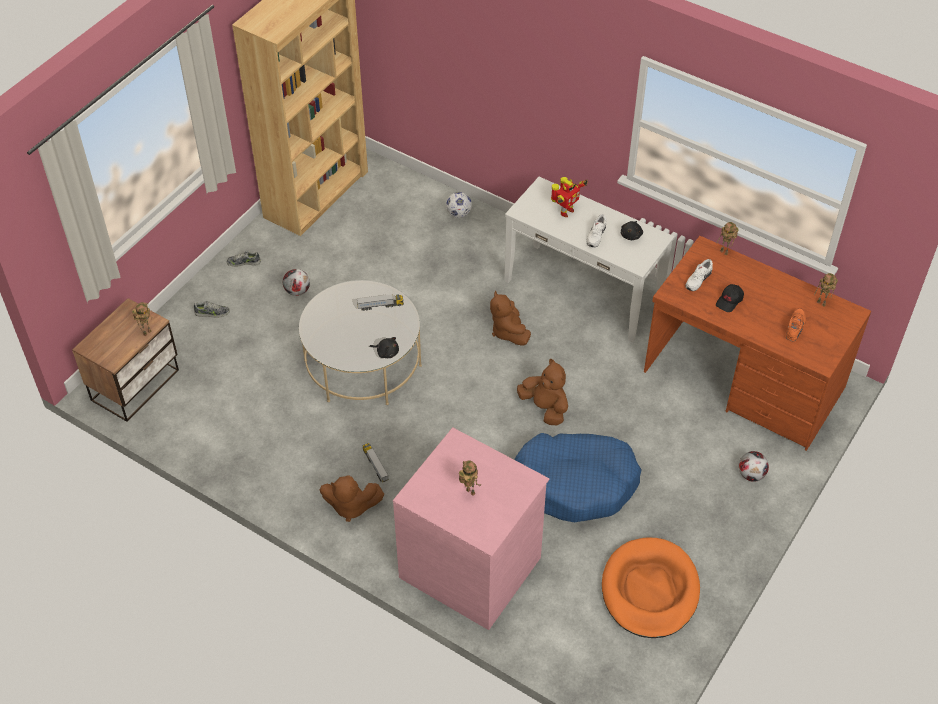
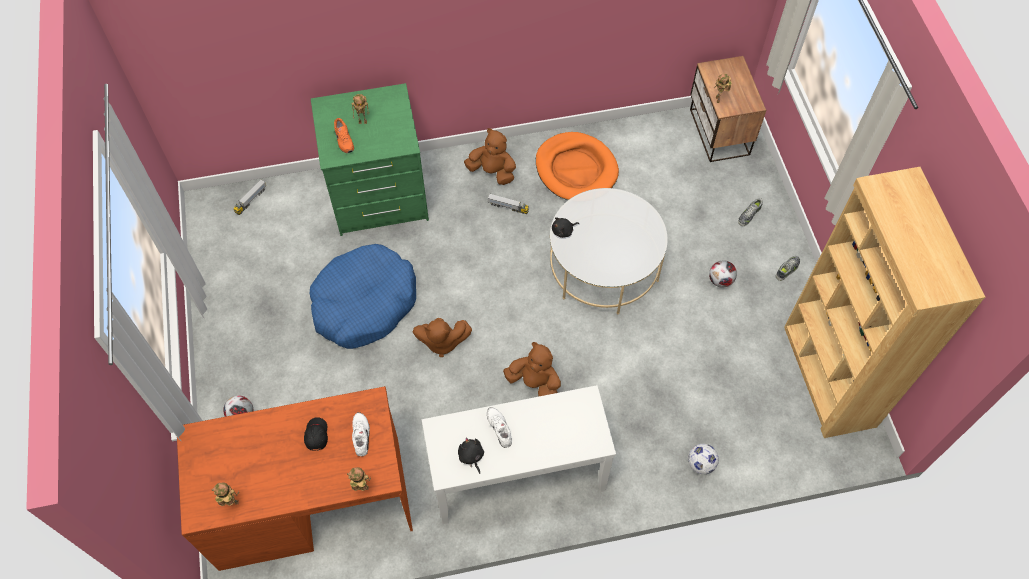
camera: 135 degrees right, 10 degrees up
(350, 506) = (492, 171): brown plush toy -> brown plush toy turned 60 degrees clockwise
(380, 306) = (612, 262): toy truck -> toy truck (251, 200)
(471, 566) = (379, 197): pink dresser -> green dresser
(565, 211) = (551, 432): toy robot -> none
(649, 590) = (250, 271): orange dog bed -> orange dog bed (576, 169)
(795, 327) = (239, 455): orange shoe -> orange shoe (343, 140)

